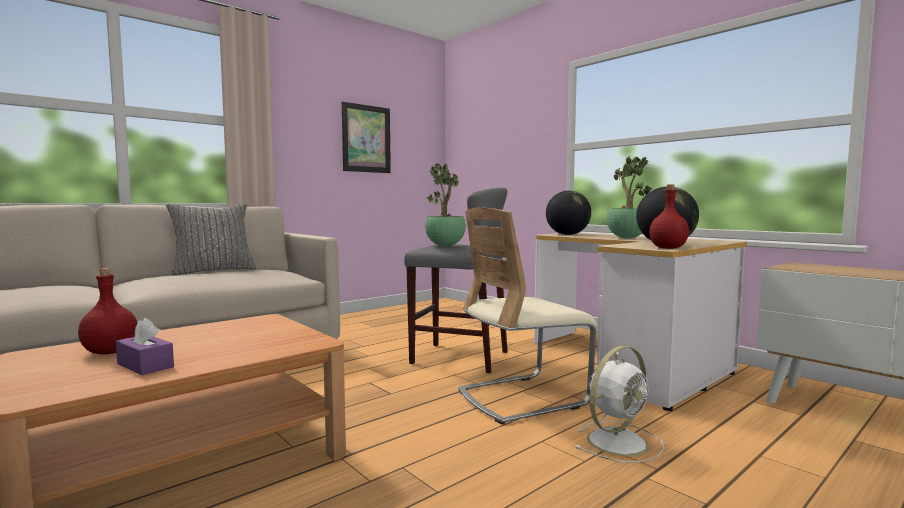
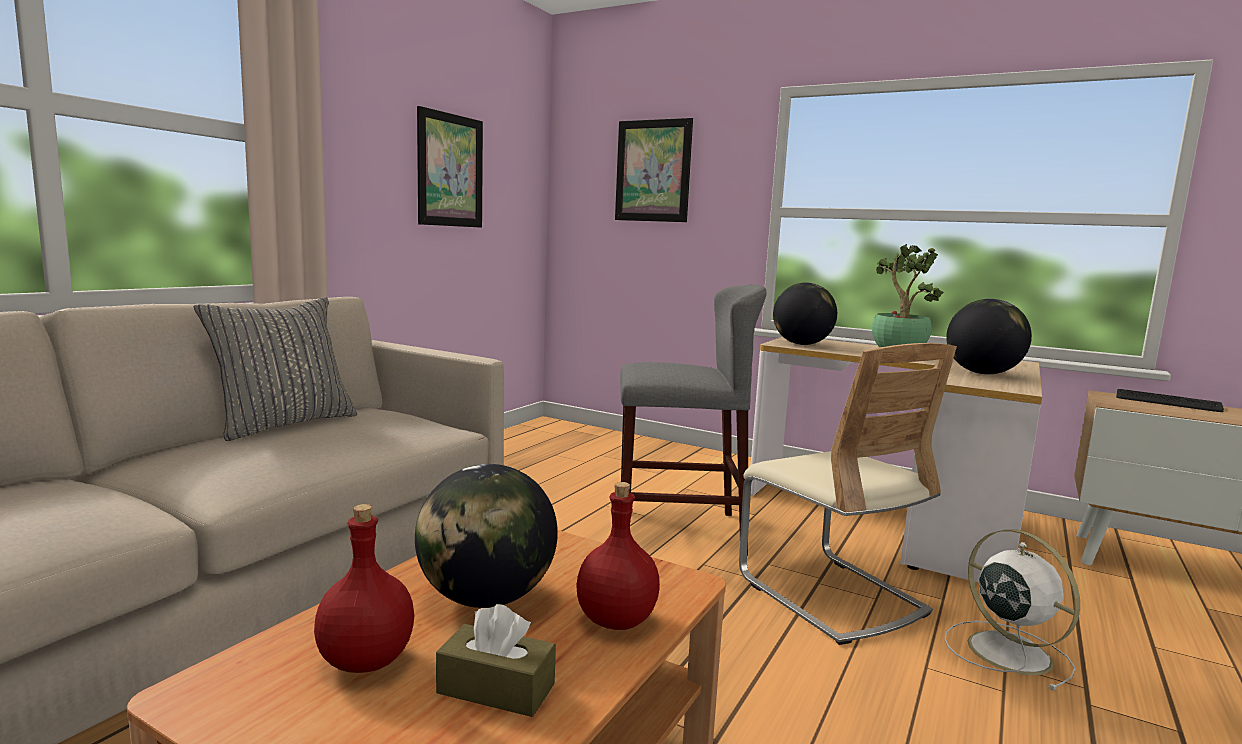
camera: 20 degrees left, 5 degrees up
(145, 365) = (496, 688): purple tissue box -> brown tissue box
(203, 339) = (486, 598): none -> globe
(446, 246) = (674, 371): potted plant -> none
(499, 129) = (653, 171): none -> picture
(522, 397) = (830, 594): beige chair -> beige chair turned 75 degrees counterclockwise
(618, 441) = (1005, 650): white fan -> white fan turned 60 degrees counterclockwise
(667, 248) = (1016, 387): red bottle -> red bottle (615, 619)
(847, 268) = (1167, 402): none -> keyboard

